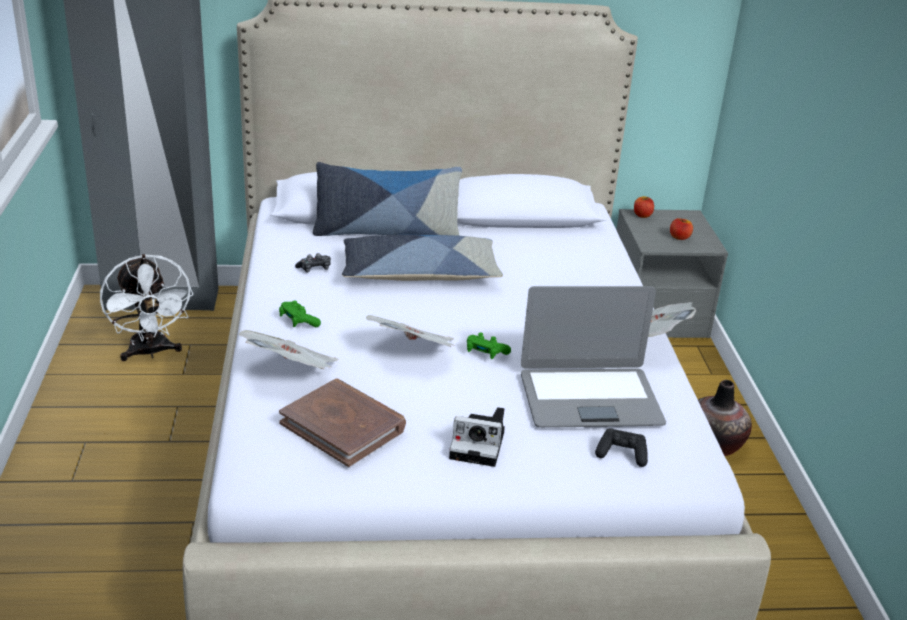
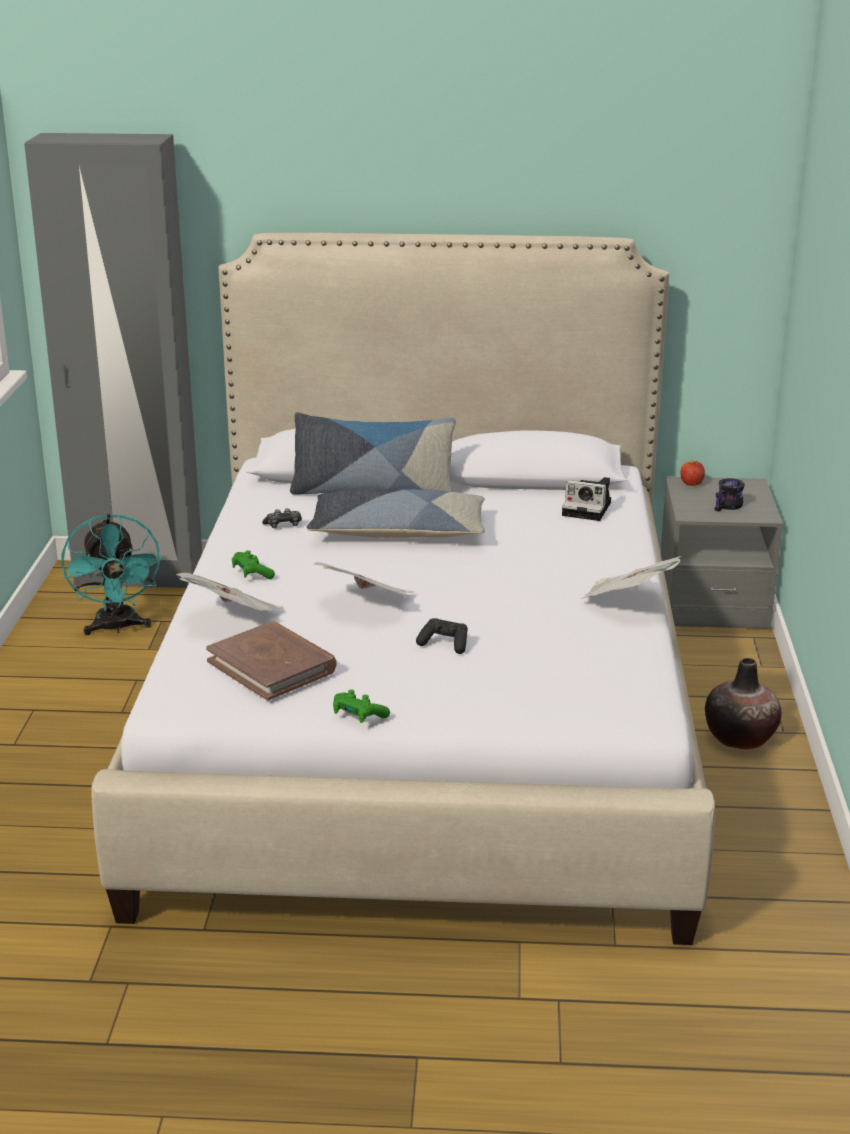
camera: 10 degrees right, 5 degrees down
(150, 352) = (117, 627): white fan -> turquoise fan
(480, 445) = (412, 688): camera -> camera (589, 509)
(485, 353) = (446, 607): green game controller -> green game controller (358, 716)
(589, 398) = (548, 651): laptop -> none
(621, 454) = (564, 701): black game controller -> black game controller (444, 644)
(679, 237) = (728, 506): apple -> black mug

